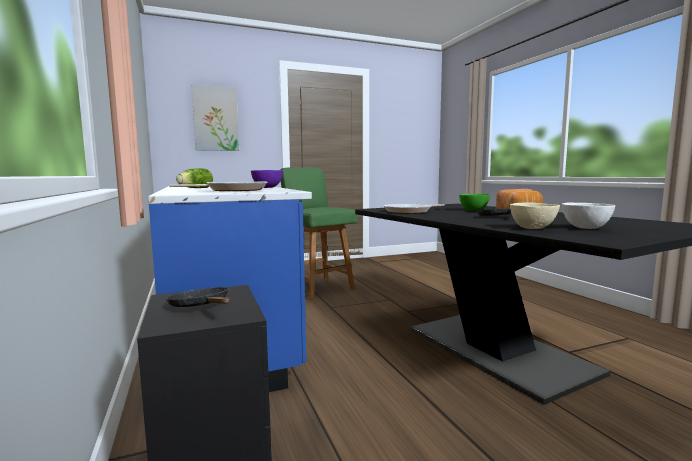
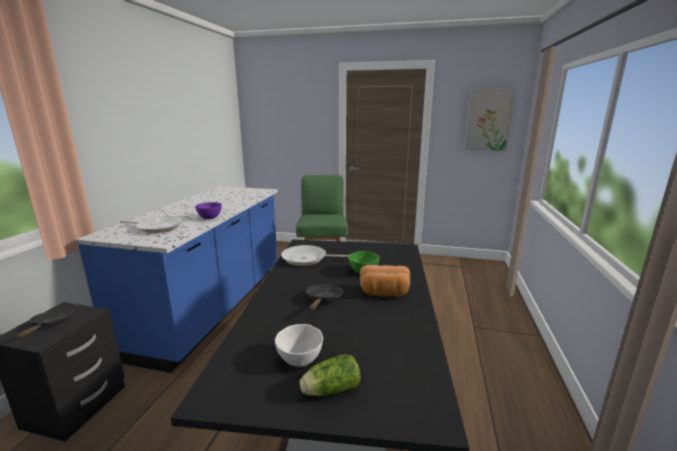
camera: 35 degrees right, 10 degrees up
(194, 188) = (175, 210): lettuce -> lettuce (329, 390)
(215, 118) = (285, 120): picture -> picture (488, 120)
(533, 228) = (262, 339): beige bowl -> none

